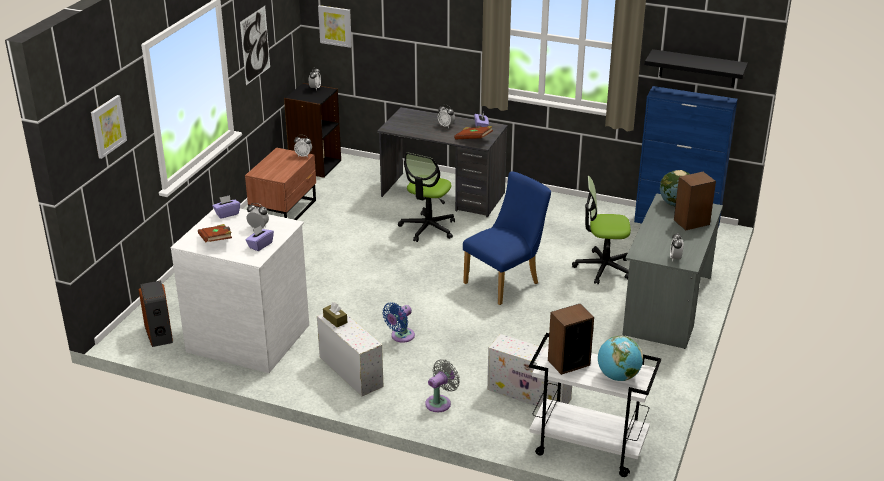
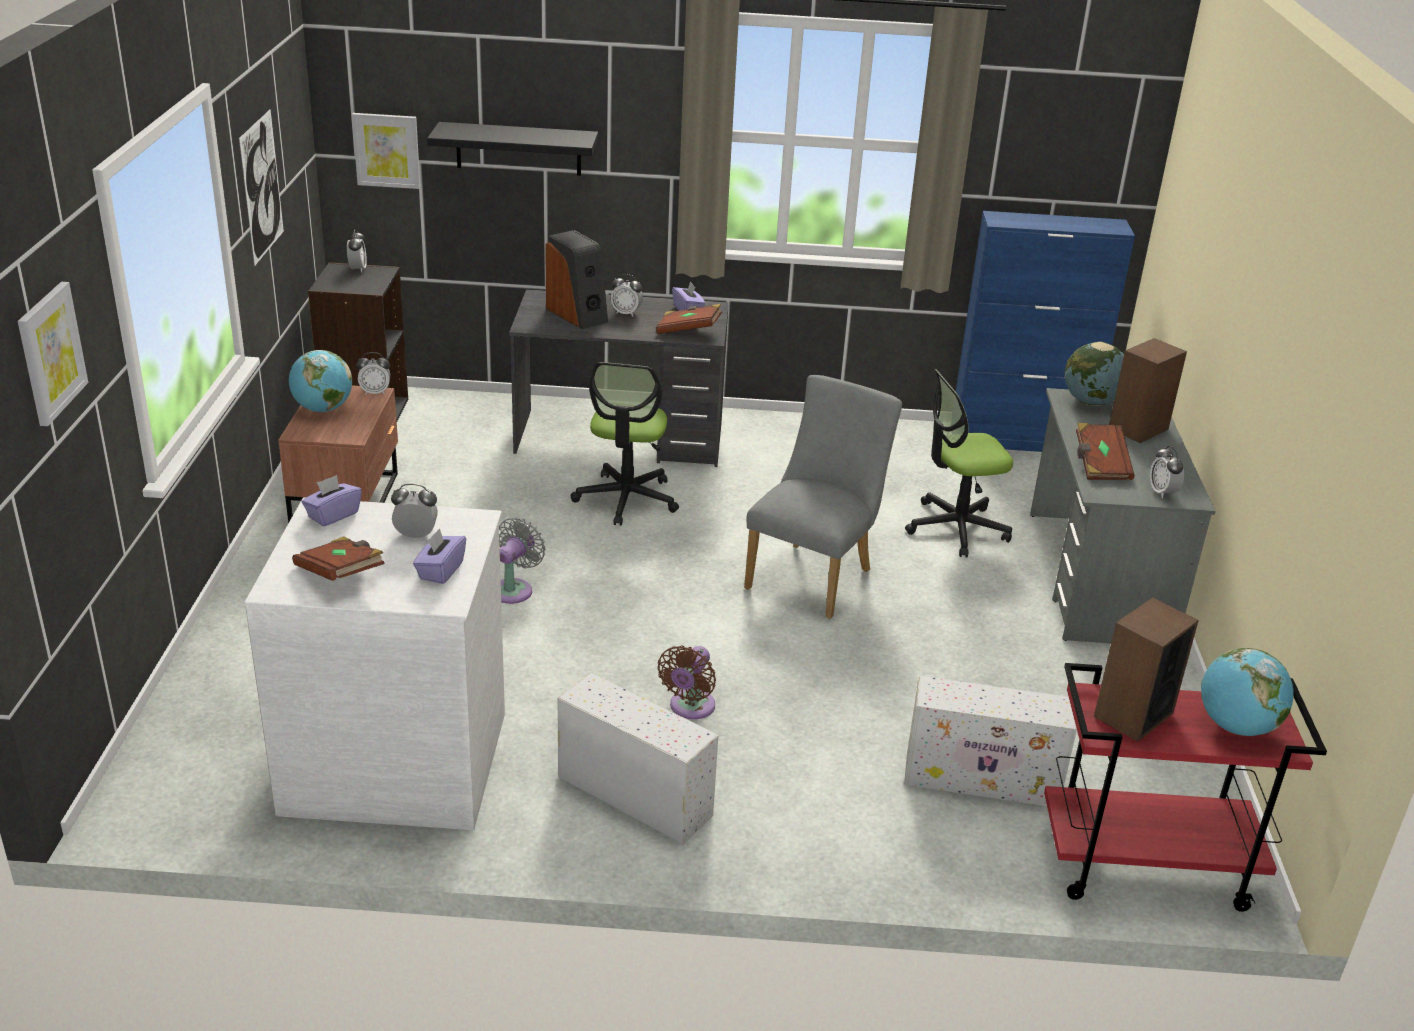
camera: 20 degrees left, 0 degrees up
(159, 333) = (201, 785): speaker -> speaker (577, 314)
(273, 162) = (323, 409): none -> globe
(335, 319) = (599, 699): brown tissue box -> none
(400, 336) = (690, 708): blue fan -> brown fan
(440, 402) = (836, 827): grey fan -> grey fan (514, 589)
(506, 282) = (814, 575): blue chair -> grey chair
(586, 448) = (1144, 867): white cart -> red cart
(651, 239) = (1100, 465): none -> brown book
(697, 68) = (1058, 174): black shelf -> black shelf (518, 149)

